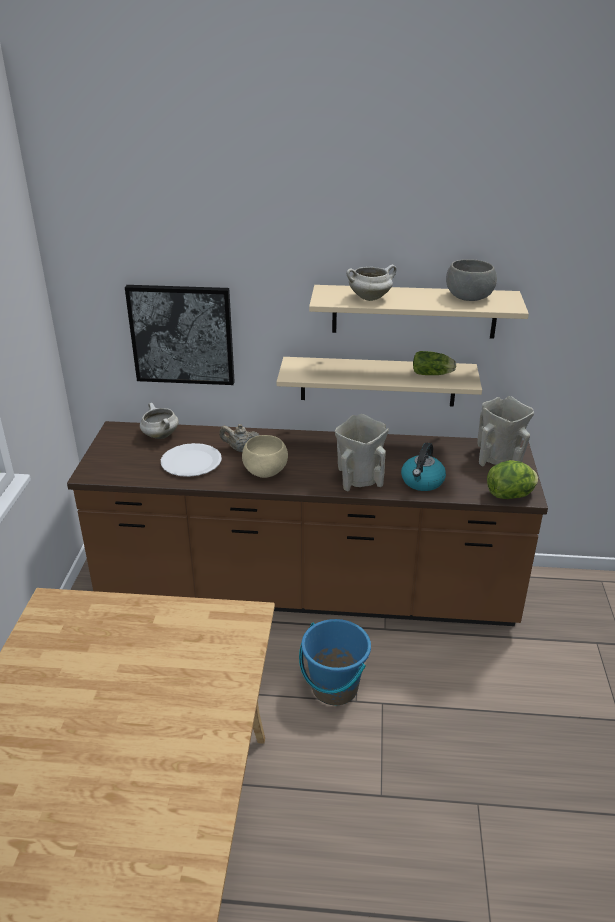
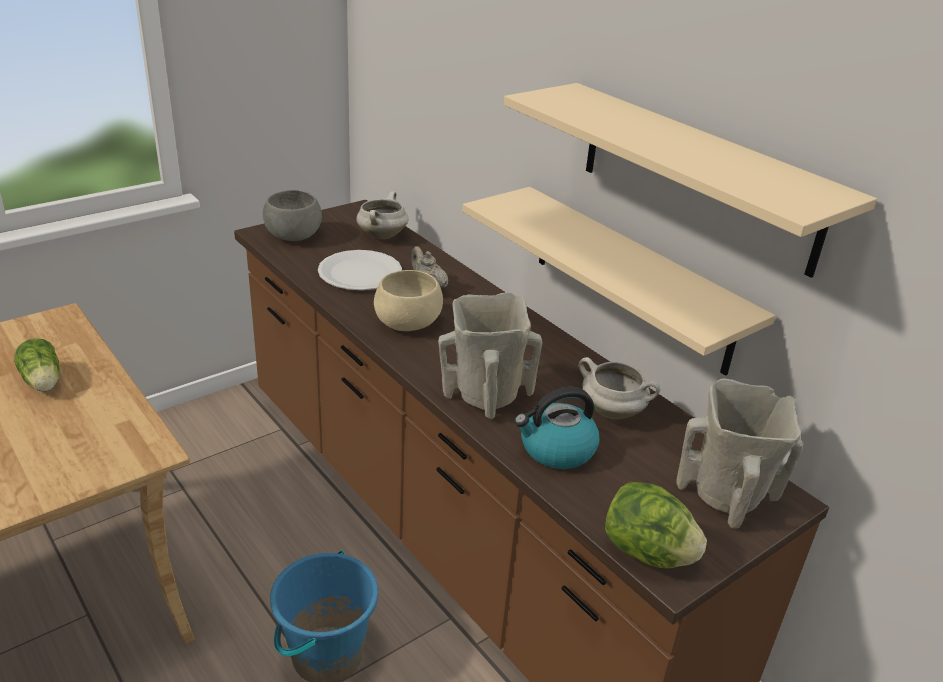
camera: 45 degrees right, 0 degrees up
(182, 334) = (440, 112): picture -> none
(370, 298) = (603, 116): white cooking pot -> white cooking pot (613, 411)
(433, 374) = (674, 292): lettuce -> lettuce (43, 382)
(469, 297) = (756, 170): grey bowl -> grey bowl (294, 235)

